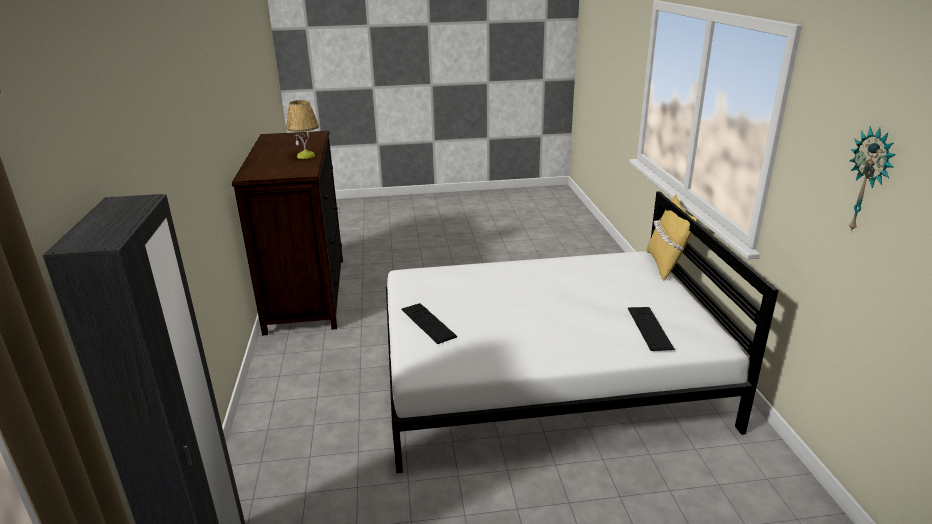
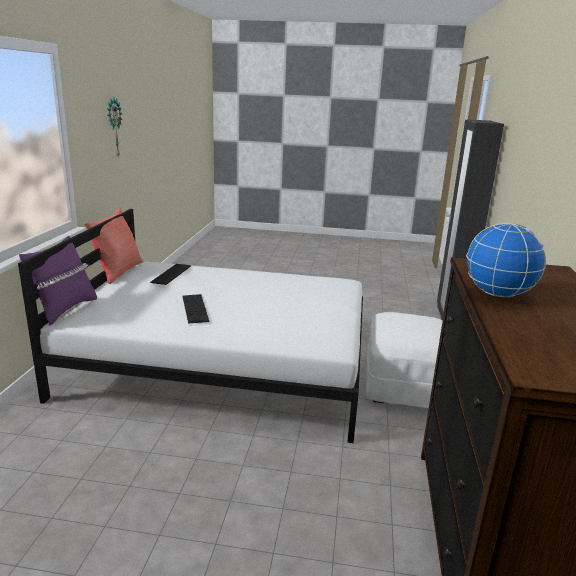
camera: 165 degrees left, 5 degrees down
(306, 156) = (498, 294): table lamp -> globe
(338, 393) = (404, 383): none -> white ottoman
(428, 323) = (328, 304): keyboard -> keyboard (195, 308)
(665, 265) = (65, 310): yellow pillow -> purple pillow
(719, 323) = (118, 271): none -> red pillow

